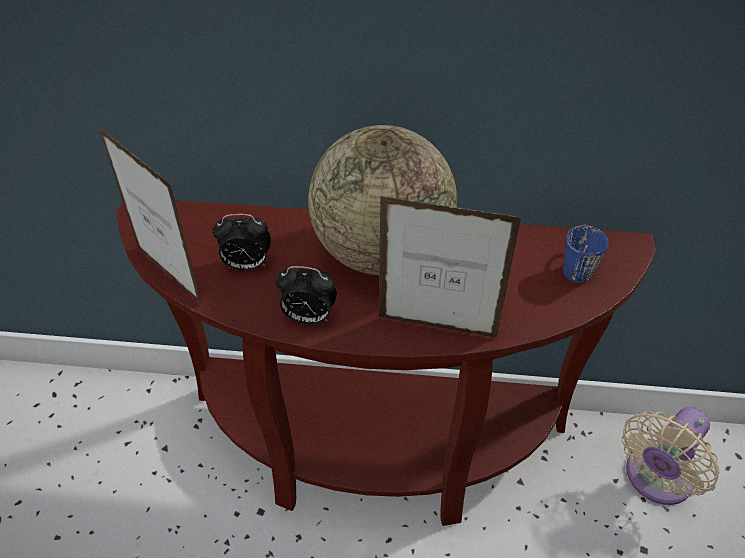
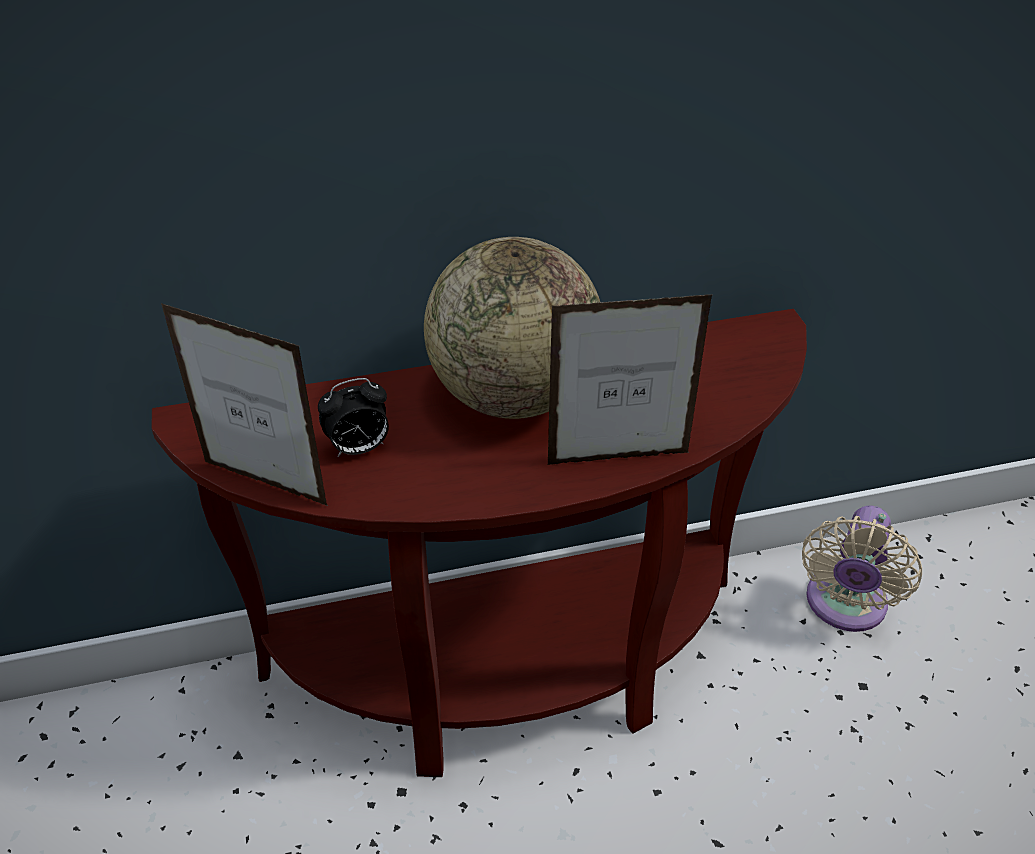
camera: 20 degrees left, 5 degrees down
(308, 318) = (466, 486): alarm clock -> none
(576, 265) = (734, 358): blue mug -> none

